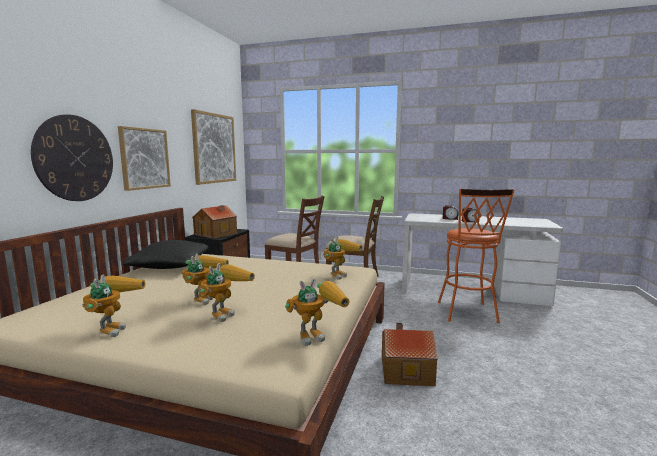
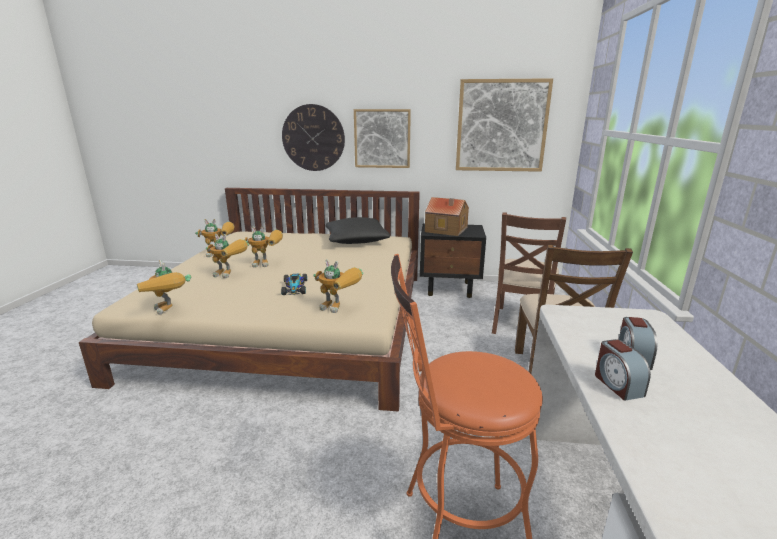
camera: 80 degrees right, 10 degrees up
(284, 287) = (295, 287): none -> toy car
(405, 370) = (250, 432): toy house -> none

